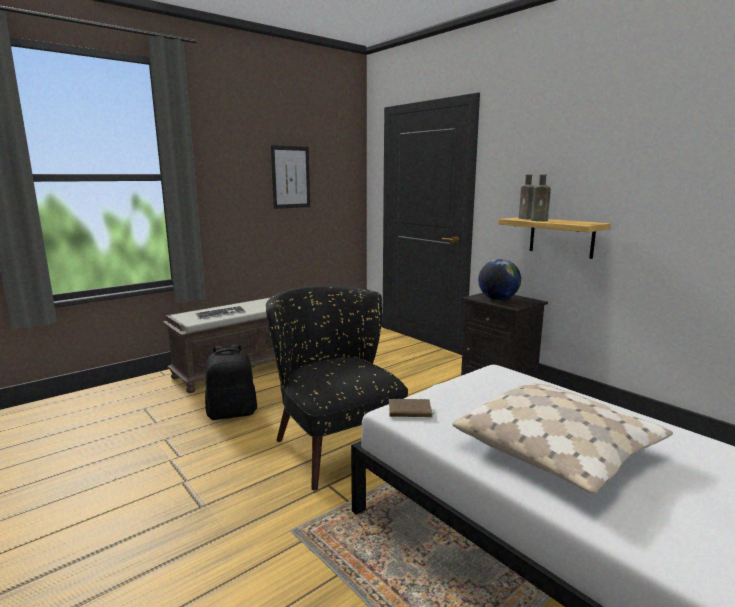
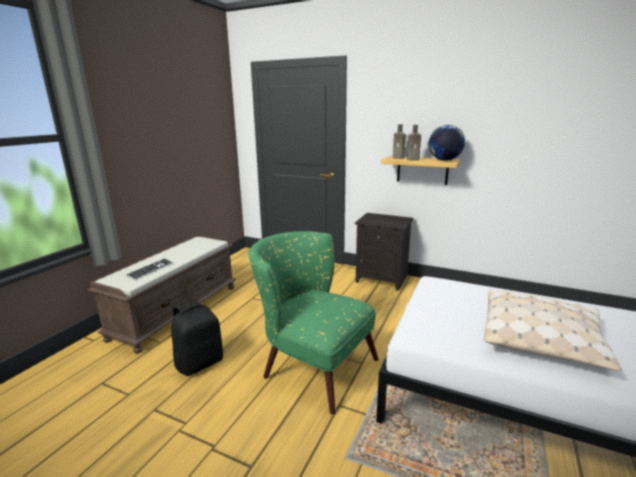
camera: 25 degrees left, 5 degrees up
(290, 177) = (178, 128): picture -> none
(335, 442) = (311, 364): black armchair -> green armchair
(409, 411) = (422, 334): brown book -> none
(498, 299) = (381, 221): globe -> globe (444, 160)

